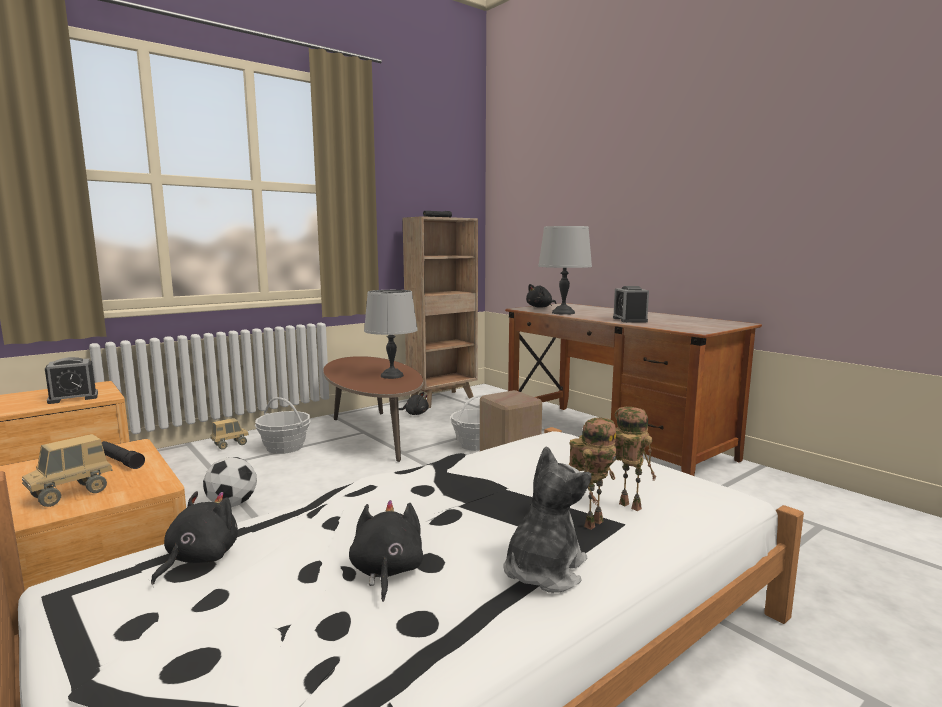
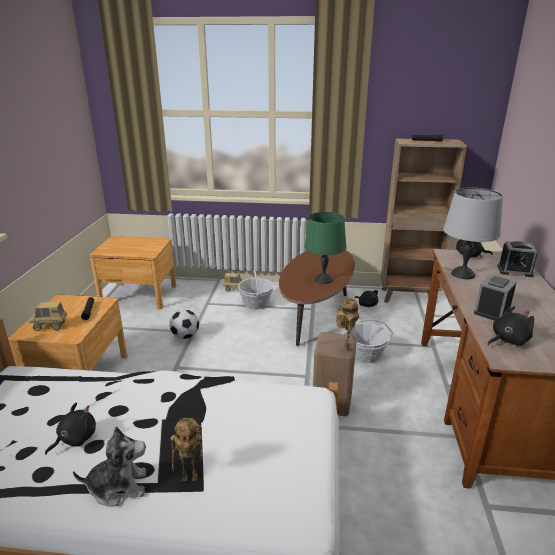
camera: 45 degrees right, 15 degrees up
(73, 398) = (140, 249): alarm clock -> alarm clock (515, 271)
(199, 559) = (47, 385): black plush toy -> black plush toy (507, 340)
(391, 376) = (323, 279): grey table lamp -> green table lamp
(627, 506) = (229, 480): toy robot -> toy robot (345, 347)

